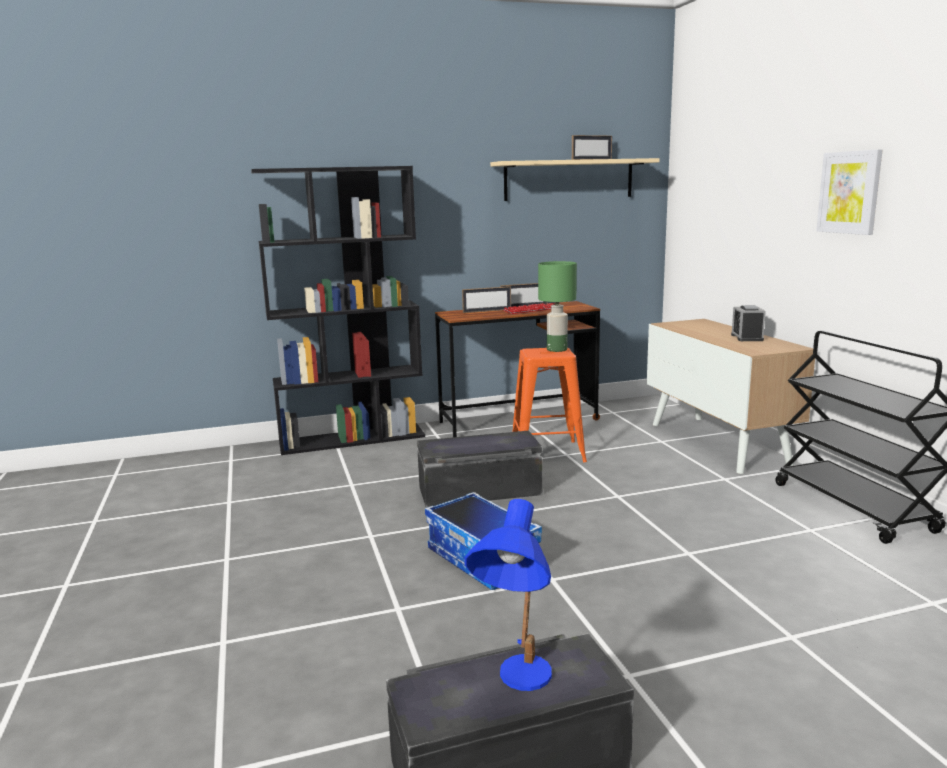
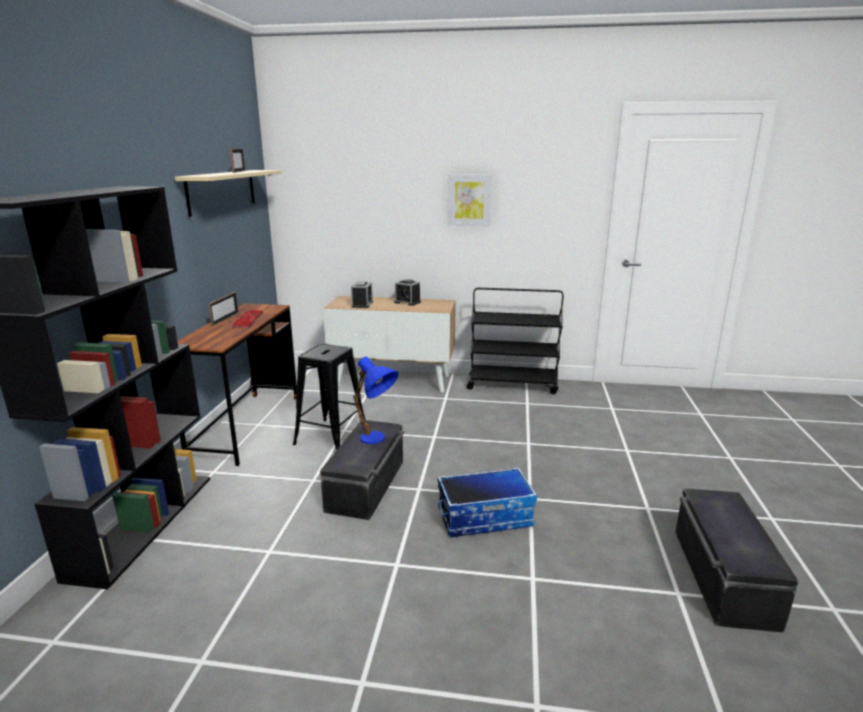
camera: 65 degrees left, 5 degrees up
(487, 311) = (213, 332): picture frame -> none
(517, 685) = (736, 526): blue table lamp -> blue table lamp (377, 442)
(548, 453) = (331, 436): orange stool -> black stool
(557, 350) = (325, 347): green table lamp -> none
(693, 329) = (362, 304): none -> alarm clock

